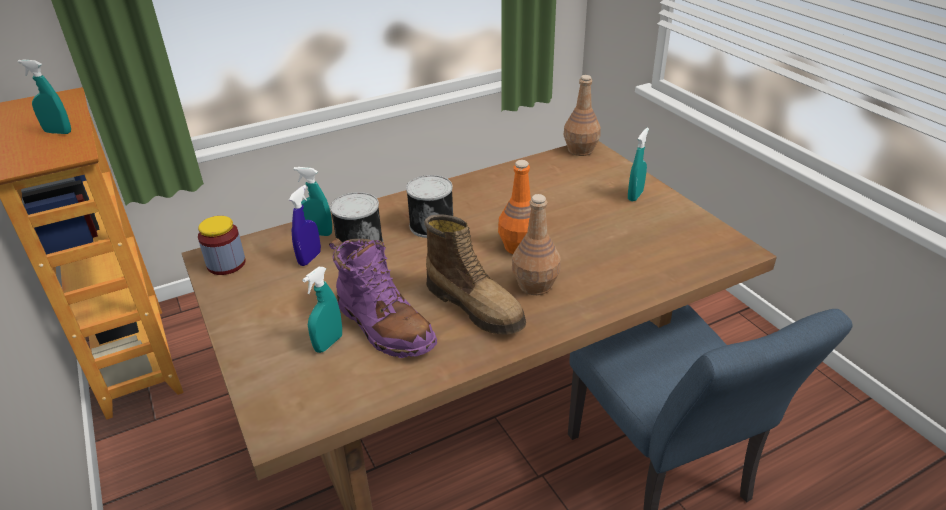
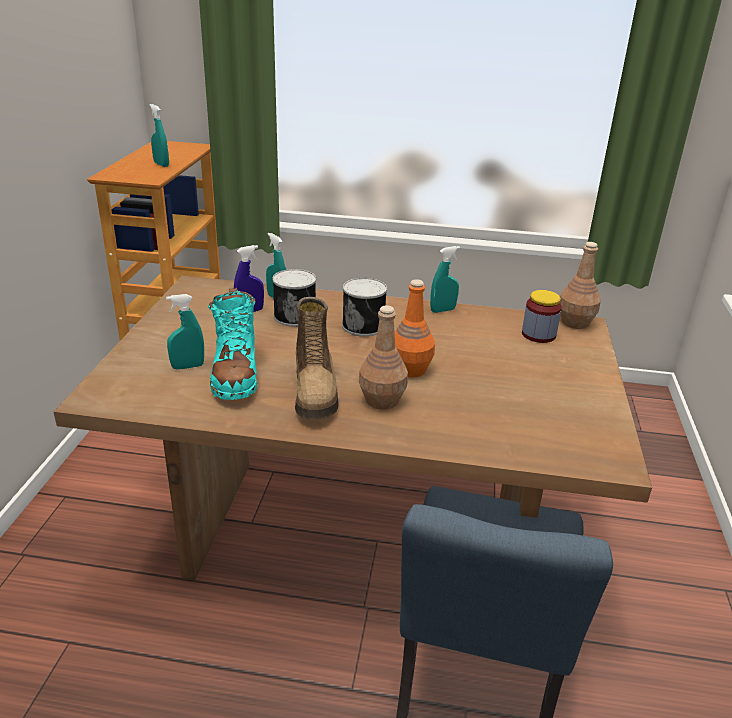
camera: 35 degrees right, 5 degrees down
(226, 264) = (196, 292): jar -> jar (538, 335)
(384, 326) = (235, 374): purple boot -> turquoise boot
(635, 196) = (574, 377): turquoise spray bottle -> turquoise spray bottle (442, 310)

